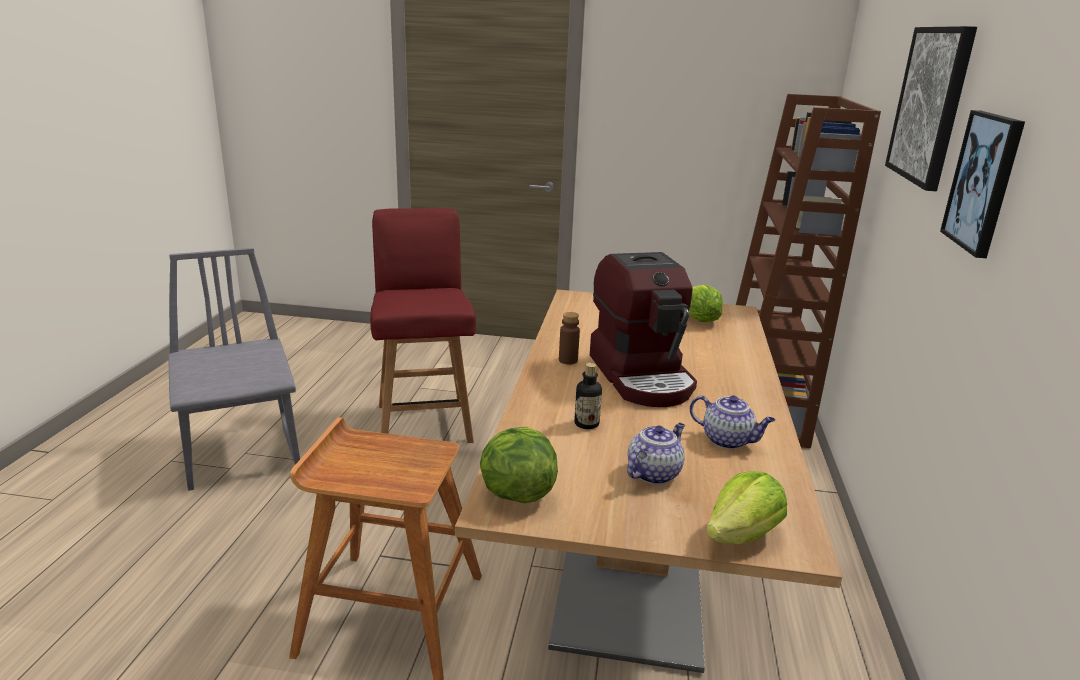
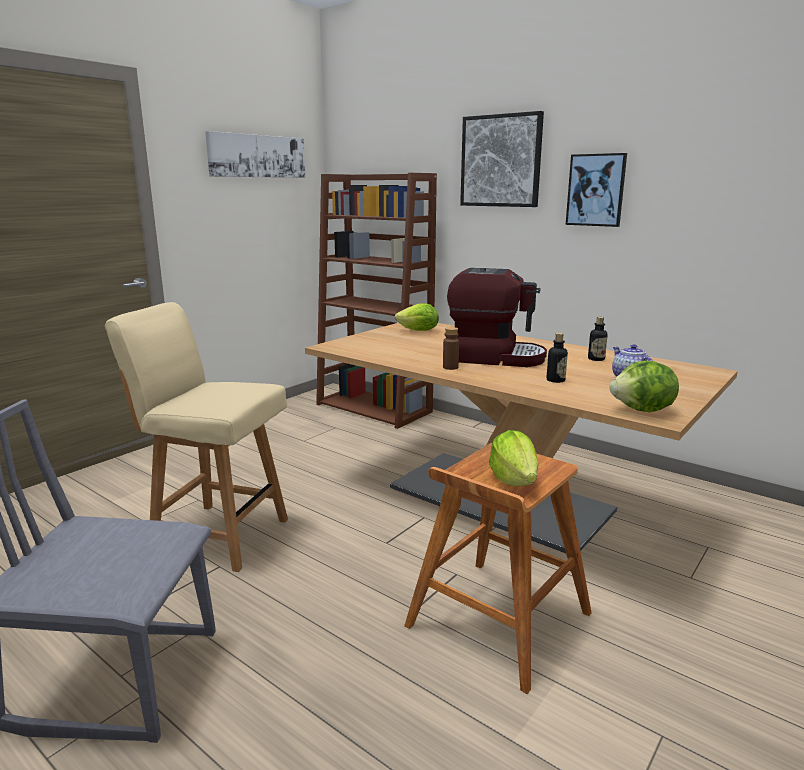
camera: 60 degrees left, 5 degrees down
(424, 421) = (218, 535): red chair -> beige chair
(725, 66) = (257, 156): none -> picture
(728, 440) = (596, 359): teapot -> bottle
(743, 535) = (700, 377): lettuce -> lettuce (514, 480)

